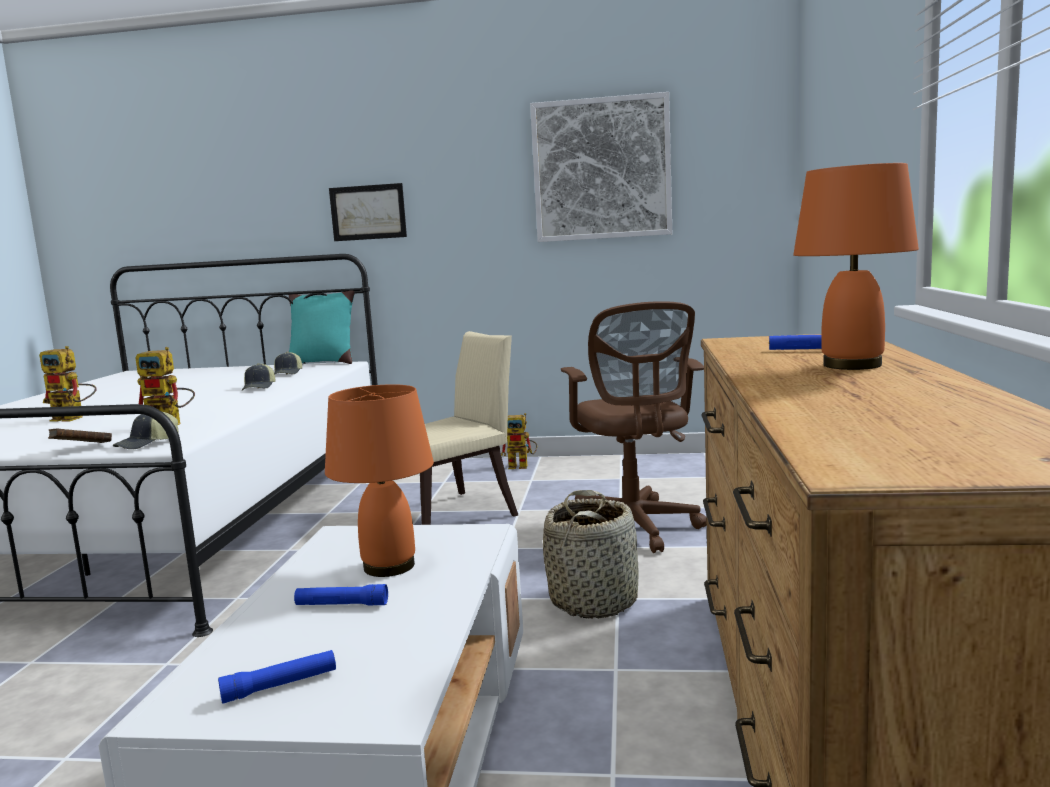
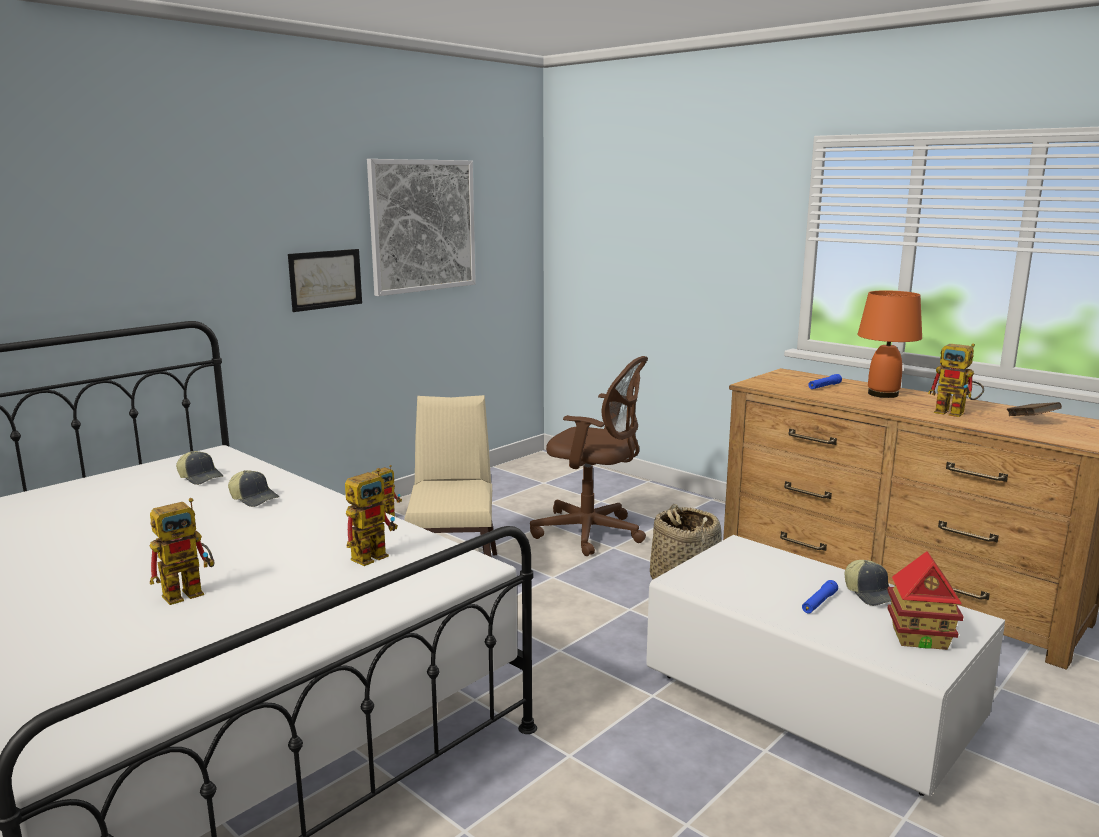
camera: 55 degrees left, 5 degrees up
(82, 449) = (401, 599): brown book -> brown book (1031, 420)
(148, 444) = (448, 572): cap -> cap (871, 594)
(280, 686) = (919, 637): blue flashlight -> toy house
(322, 362) = (174, 457): turquoise pillow -> none
(368, 212) = (204, 269): picture -> picture (325, 279)
(388, 566) = (768, 579): orange table lamp -> none
(840, 396) = (956, 413): none -> toy robot

